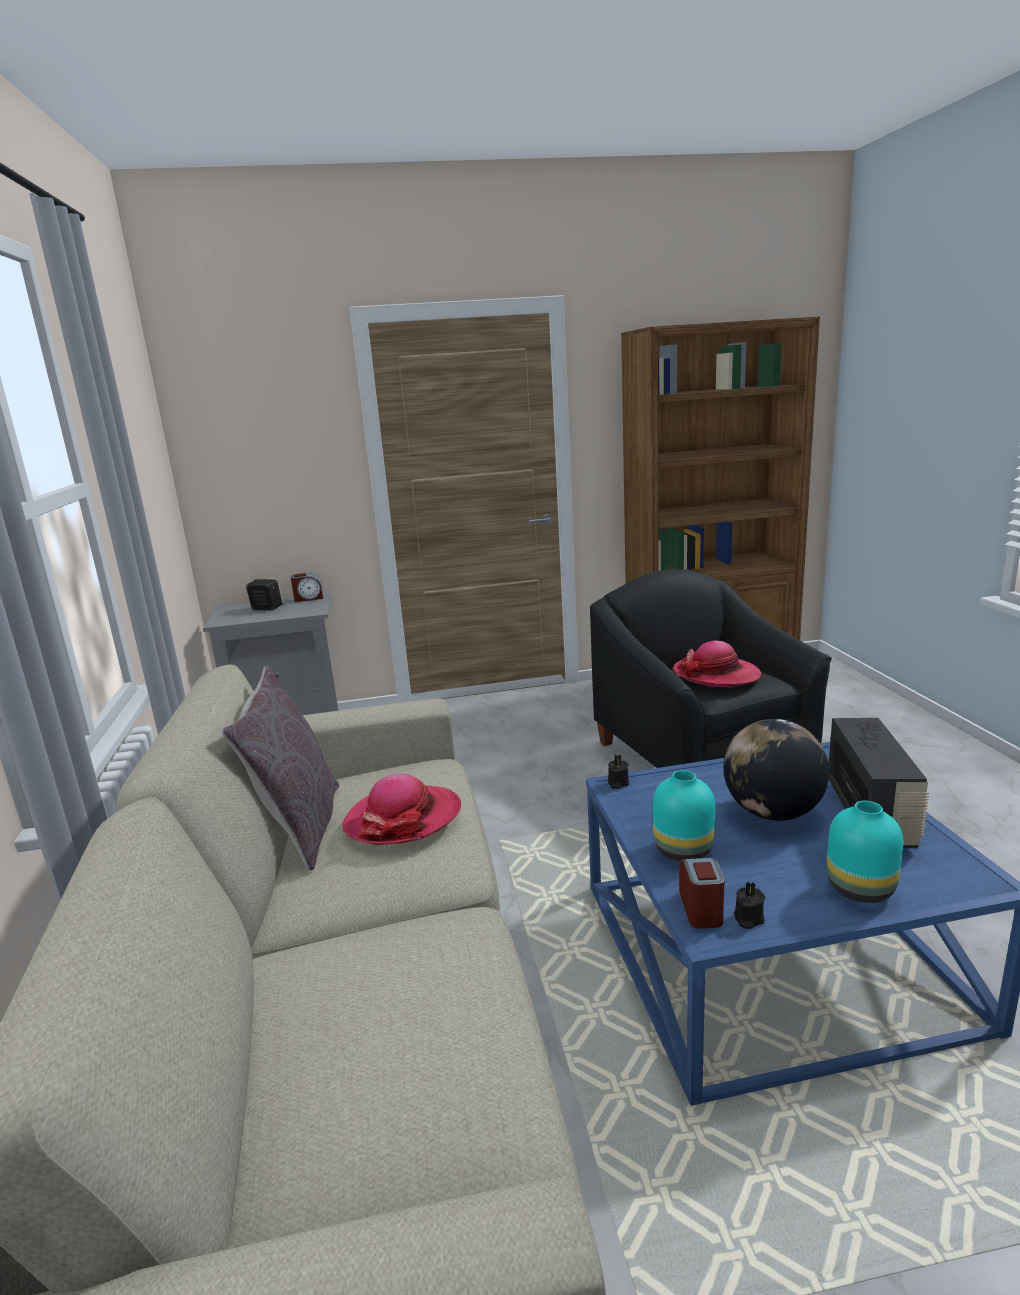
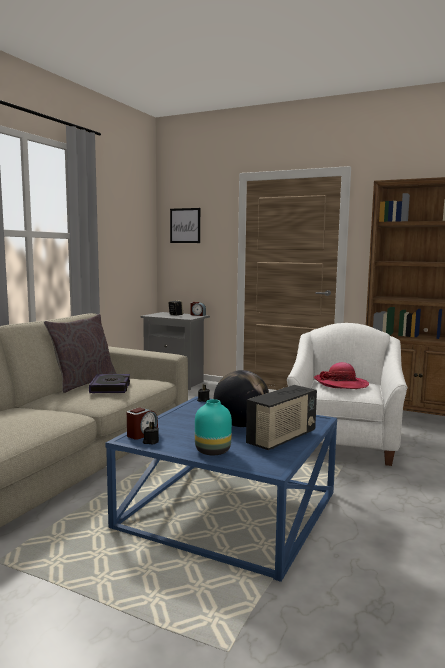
camera: 35 degrees right, 10 degrees down
(239, 421) = (185, 225): none -> picture
(403, 819) = (110, 387): hat -> book
(681, 850) = (177, 421): turquoise vase -> none
(701, 757) = (343, 442): black armchair -> white armchair

